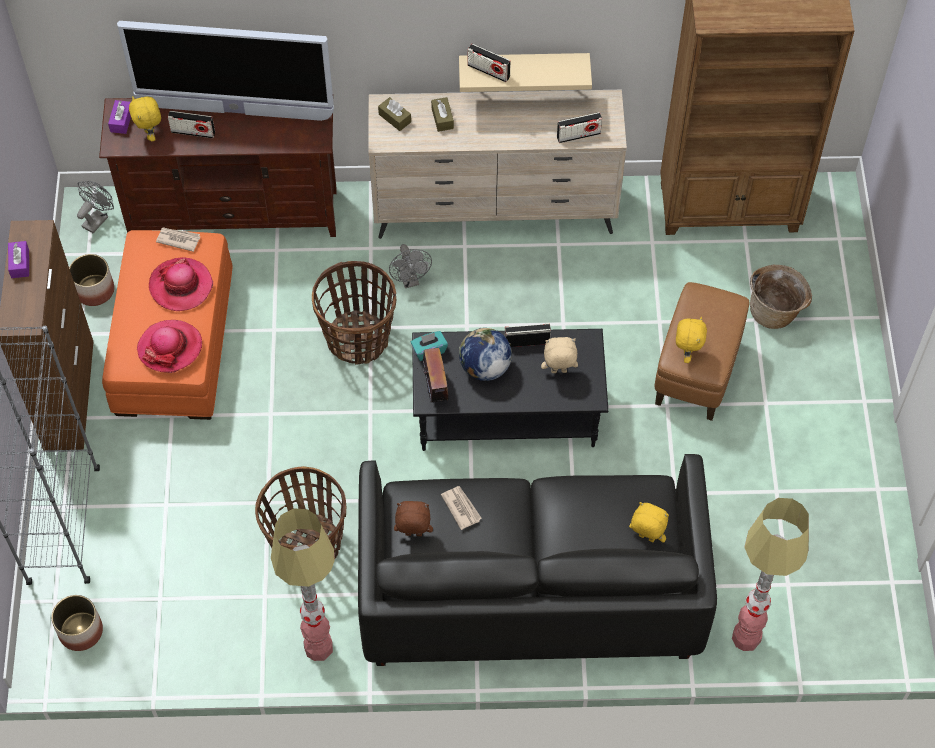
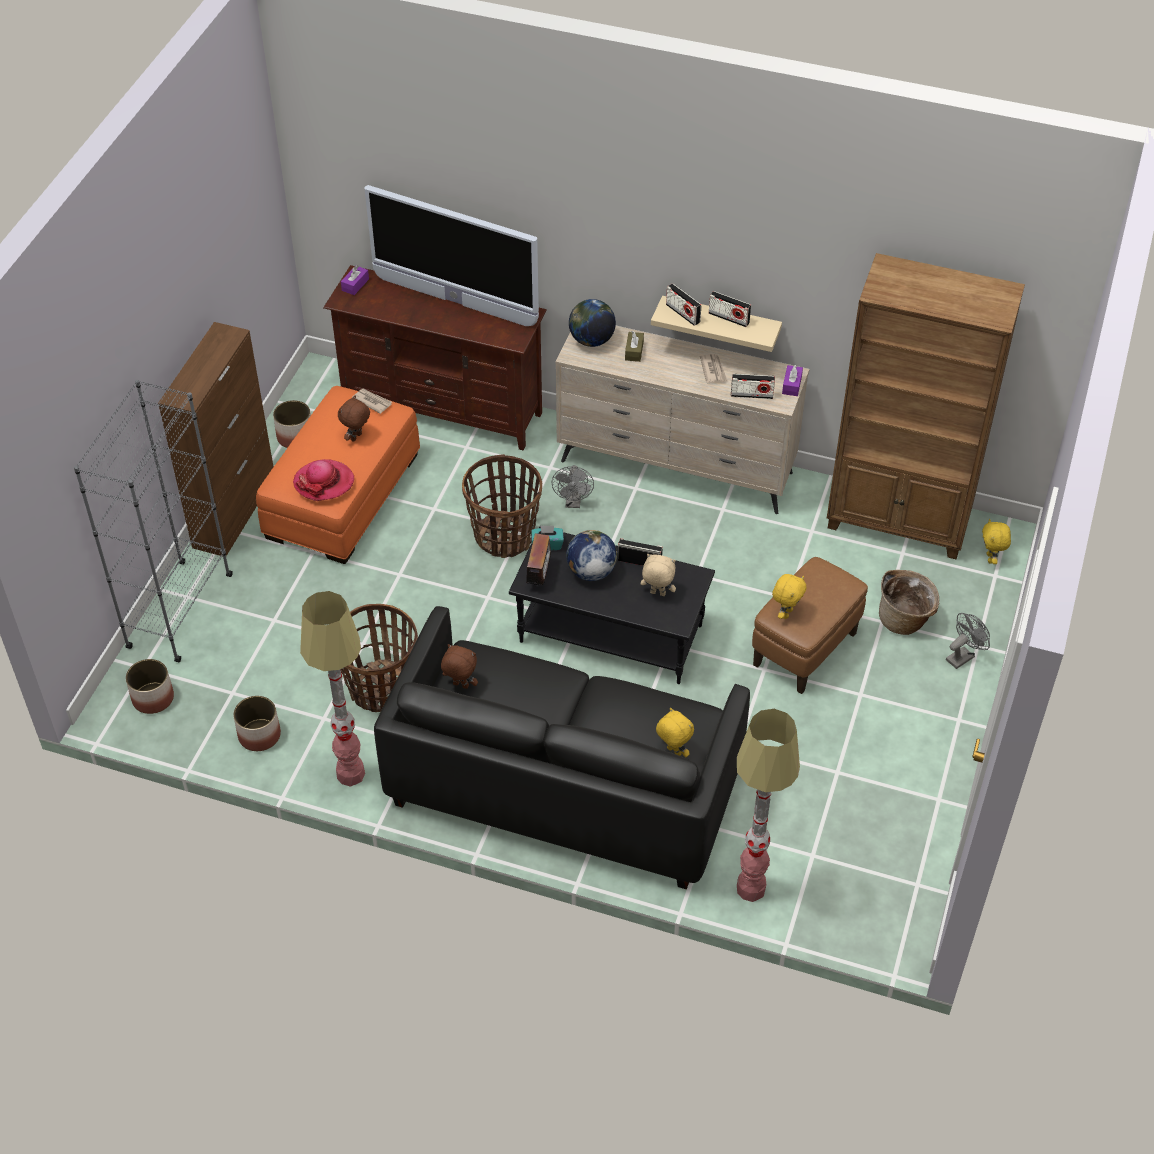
camera: 20 degrees right, 10 degrees down
(20, 263) = (205, 354): purple tissue box -> purple tissue box (792, 385)
(97, 219) = (325, 383): grey fan -> grey fan (963, 656)
(150, 135) = (374, 301): yellow plush toy -> yellow plush toy (991, 558)
(181, 286) = (356, 437): hat -> brown plush toy
(193, 132) = (411, 308): radio -> radio (729, 318)
(208, 635) = (259, 735): none -> planter
(394, 118) = (591, 340): brown tissue box -> globe
(461, 507) = (513, 676): newspaper -> newspaper (713, 370)

